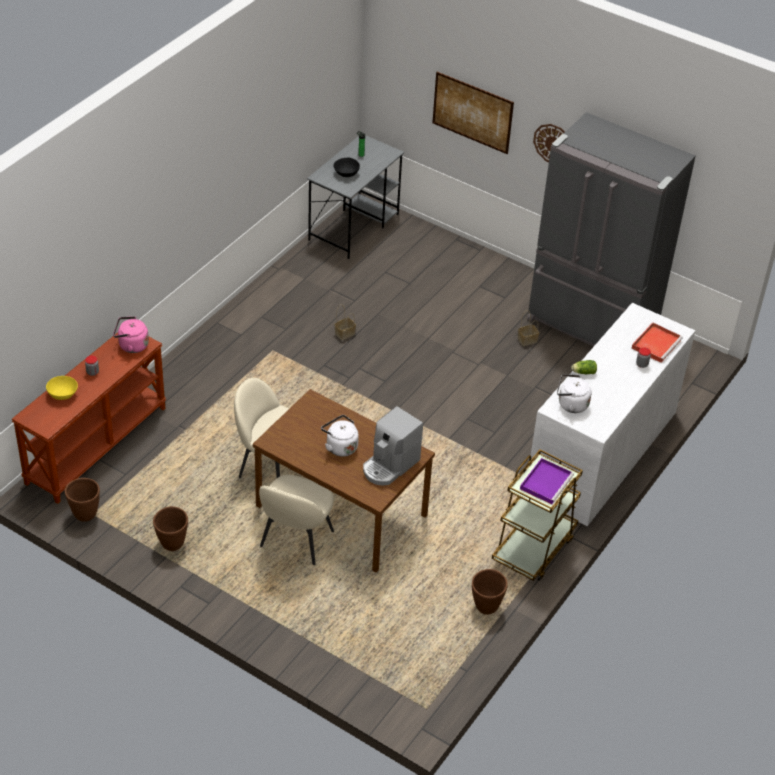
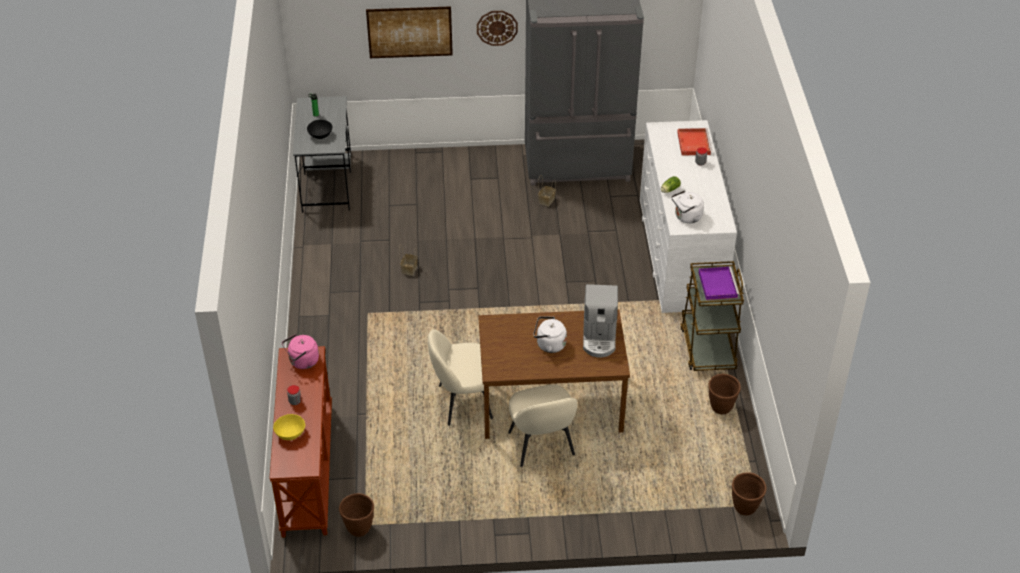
camera: 35 degrees left, 0 degrees up
(172, 544) = (453, 507): brown planter -> brown planter (745, 508)

